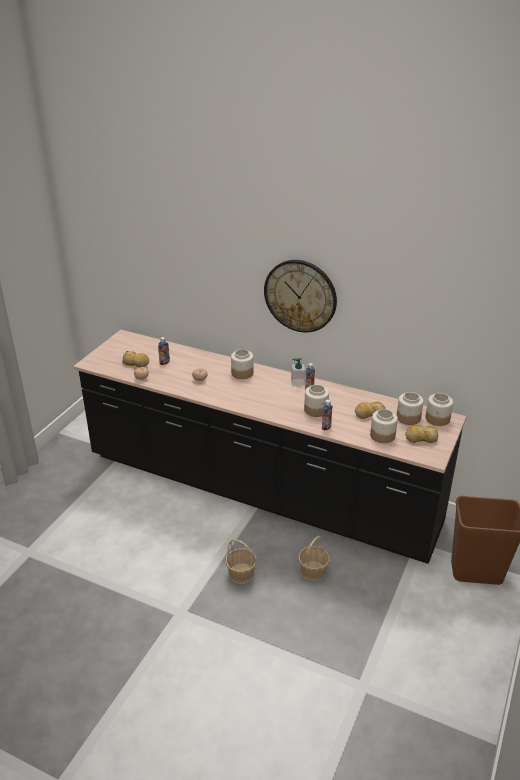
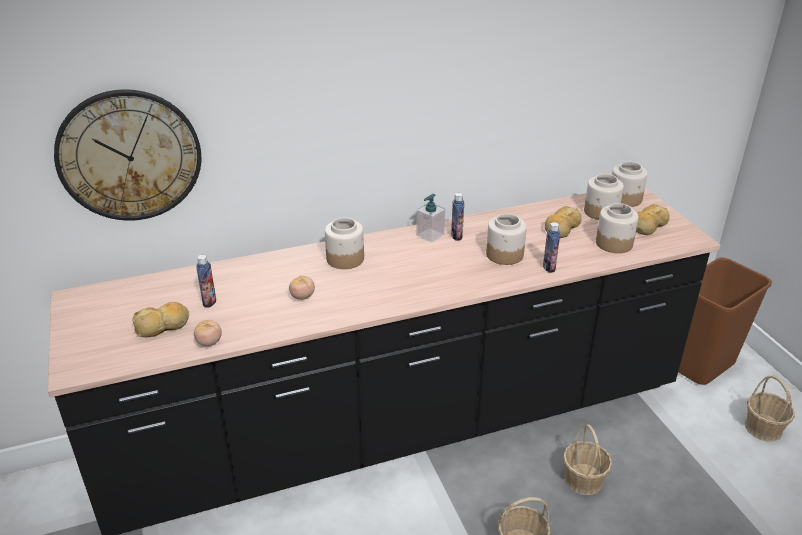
camera: 45 degrees left, 0 degrees up
(300, 296) = (406, 96): wall clock -> wall clock (129, 156)
(458, 624) = (763, 428): none -> basket

